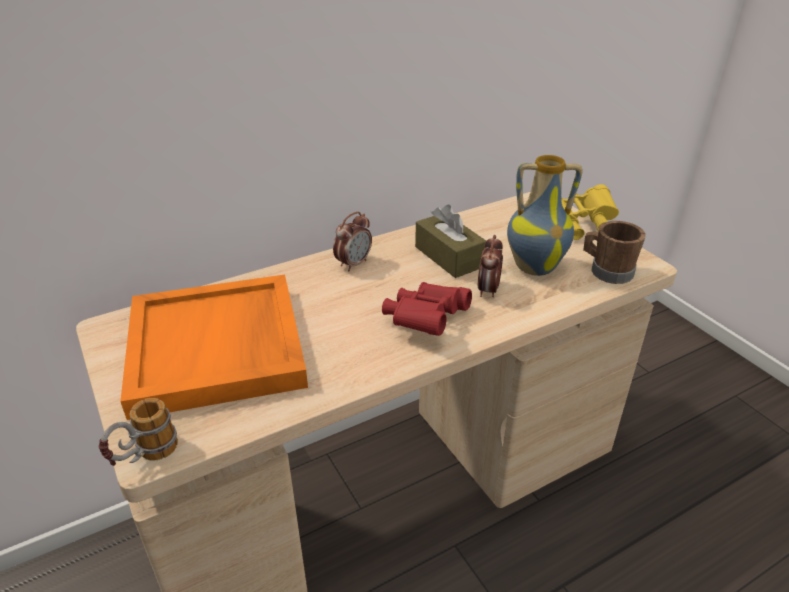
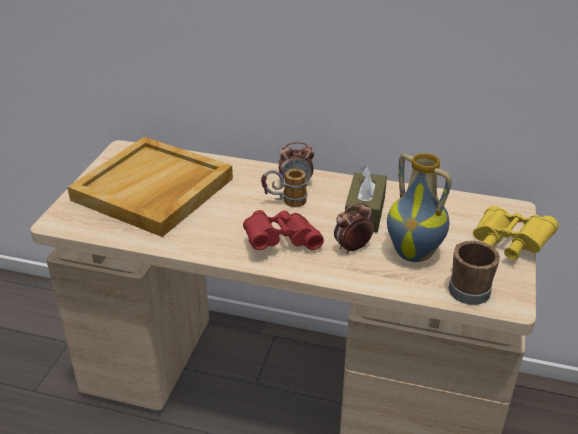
camera: 45 degrees right, 0 degrees up
(145, 459) = (52, 223): mug -> mug (284, 202)
(218, 348) = (153, 190): orange tray -> beige tray

